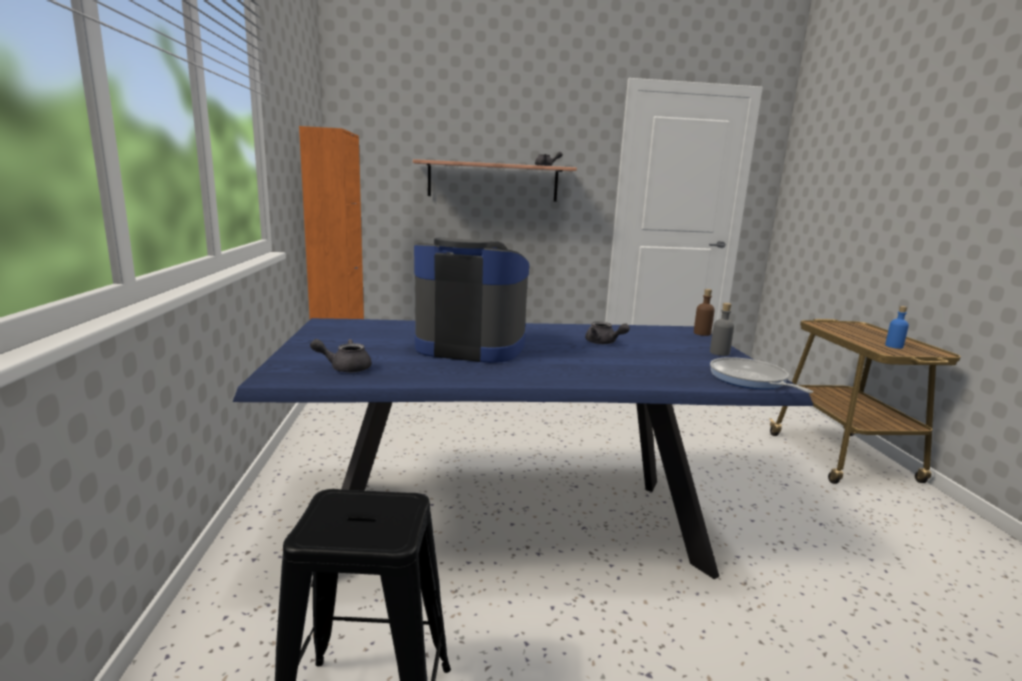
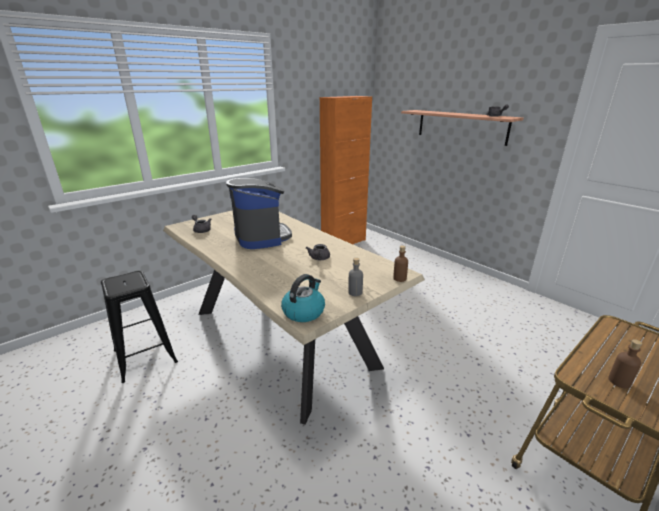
camera: 55 degrees right, 10 degrees up
(513, 524) = (282, 337): blue dining table -> beige dining table
(750, 380) = (304, 311): frying pan -> kettle
(894, 346) = (619, 381): blue bottle -> brown bottle

